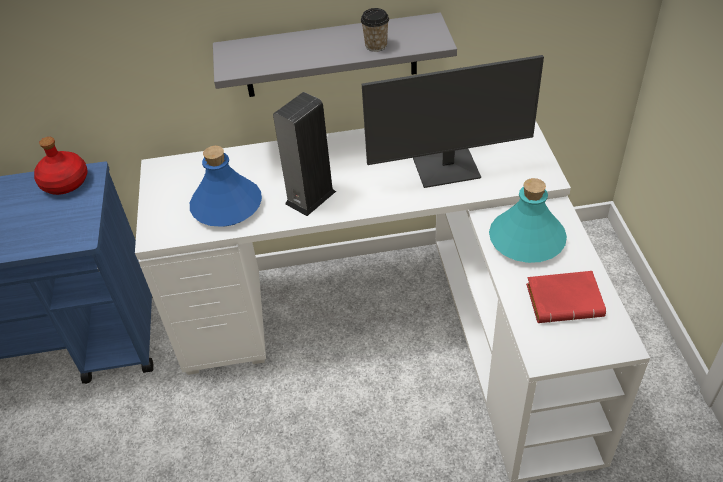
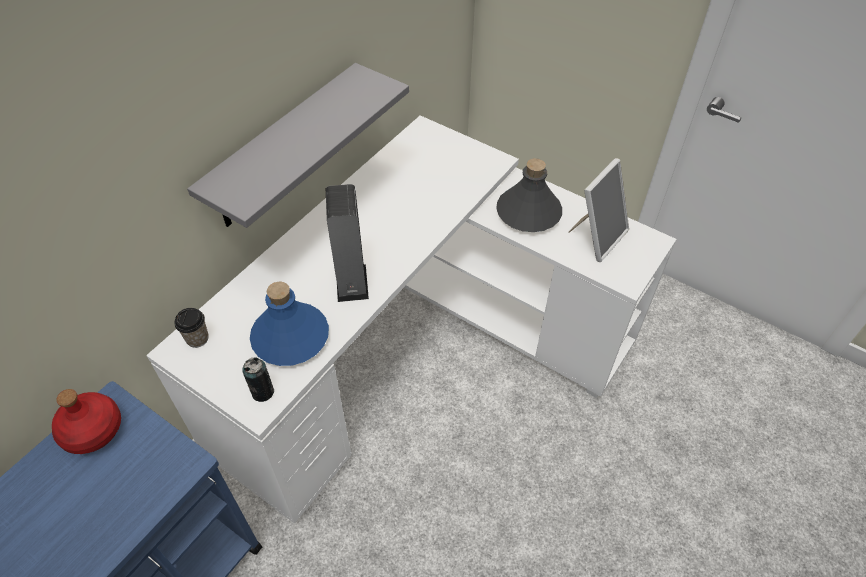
camera: 50 degrees left, 5 degrees up
(169, 228) = (262, 392): none -> can
(376, 46) = (344, 114): cup -> cup (197, 338)
(447, 169) = (425, 195): monitor -> none
(527, 240) = (529, 213): turquoise bottle -> grey bottle
(565, 300) = (596, 236): red book -> picture frame

